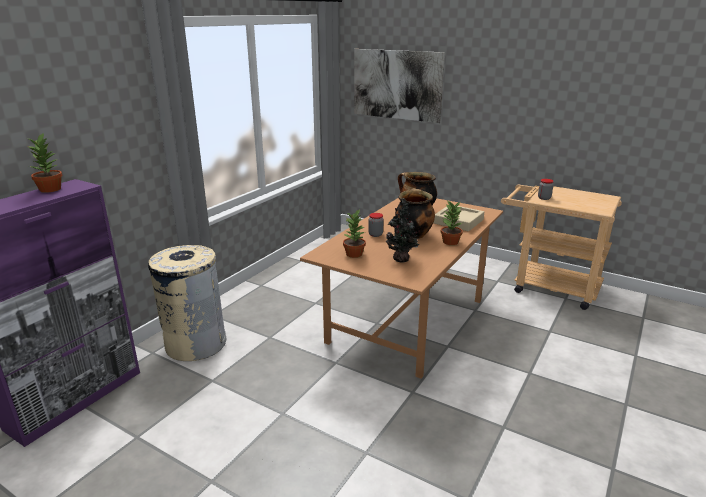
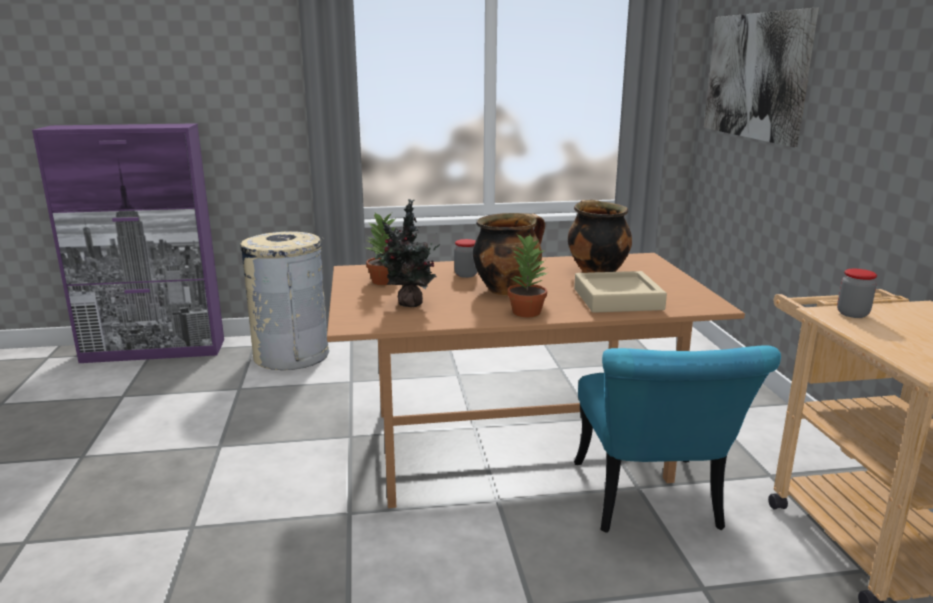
camera: 50 degrees right, 5 degrees down
(51, 189) = (157, 124): potted plant -> none
(490, 314) = (651, 505): none -> turquoise chair

